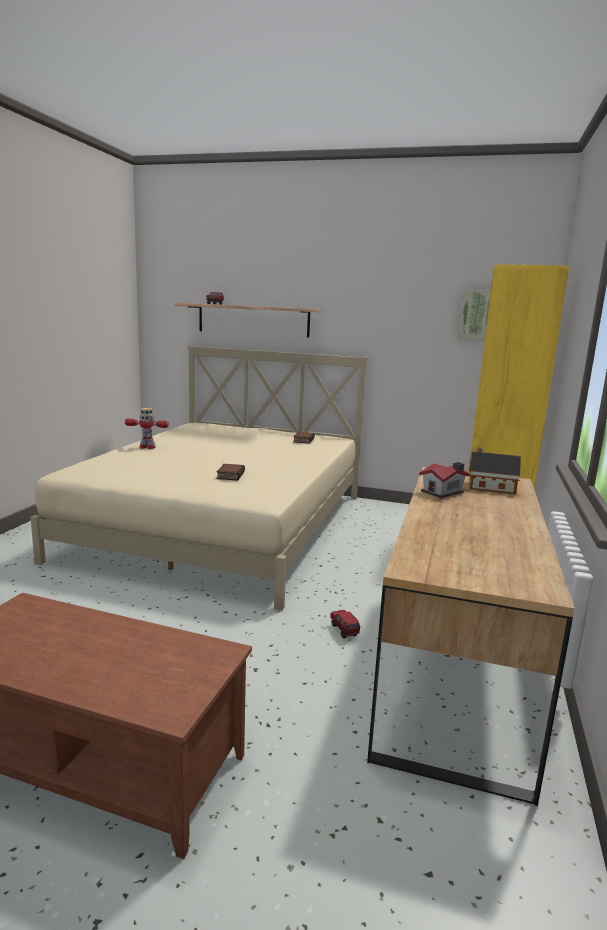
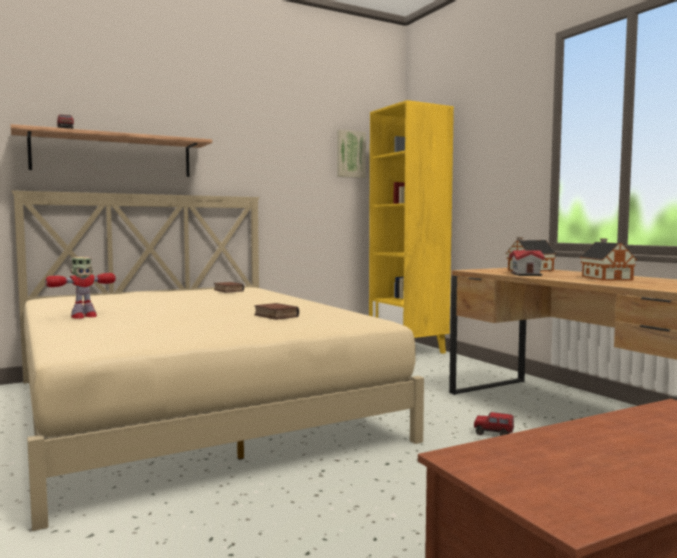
camera: 45 degrees left, 10 degrees down
(480, 520) = (606, 278): none -> toy house

